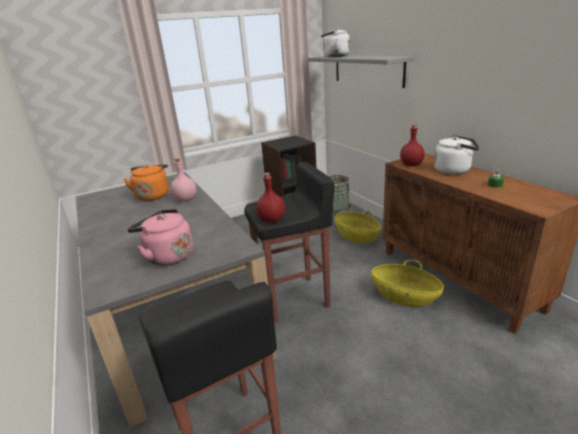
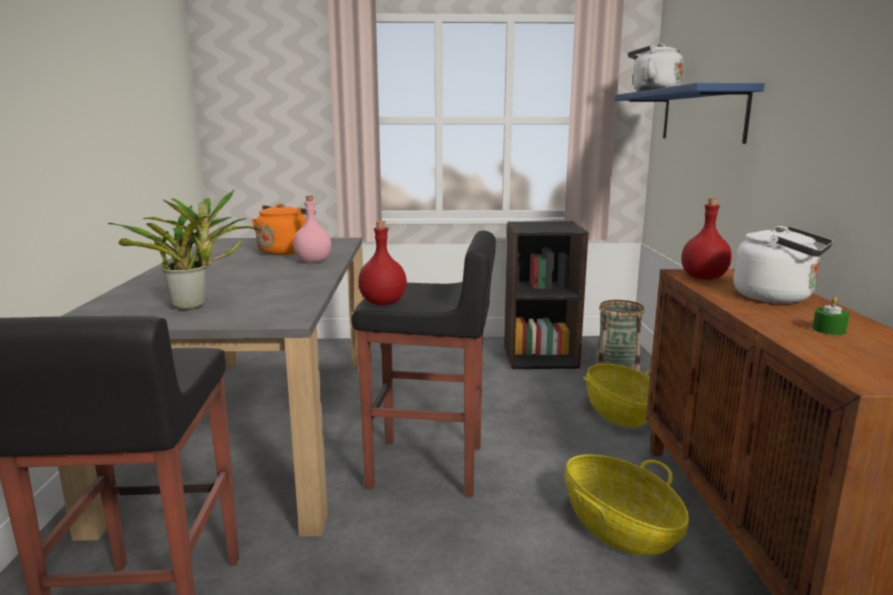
camera: 25 degrees right, 10 degrees down
(167, 256) = (194, 306): pink kettle -> potted plant
(367, 70) = (701, 115): grey shelf -> blue shelf

